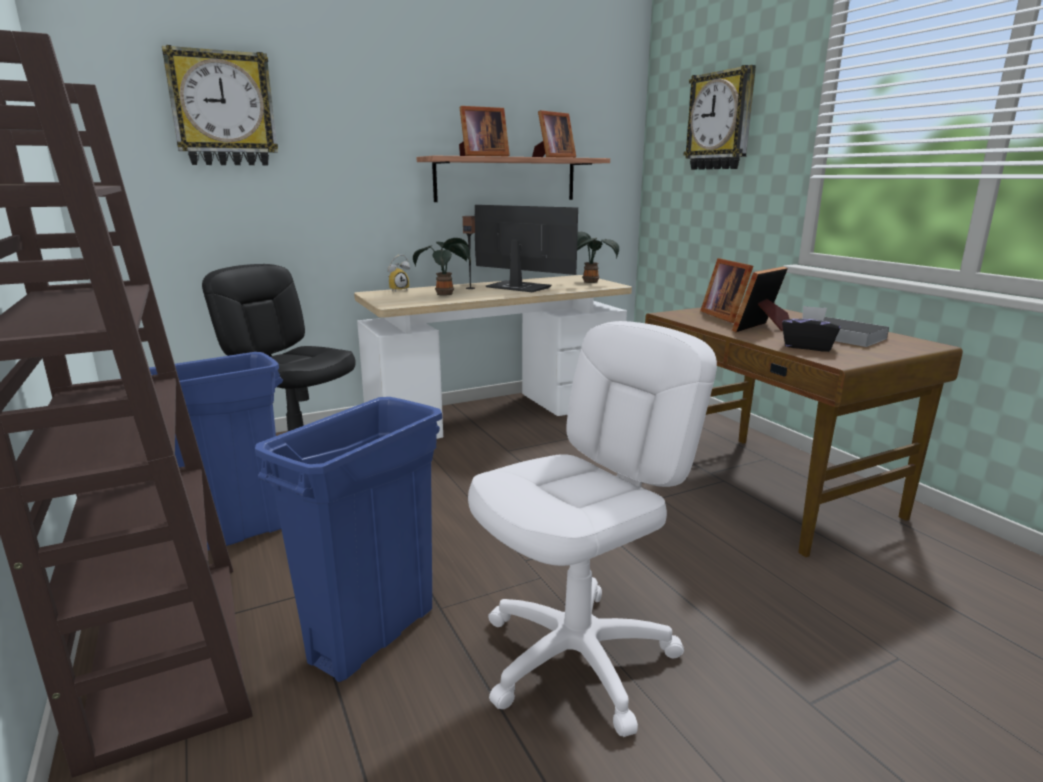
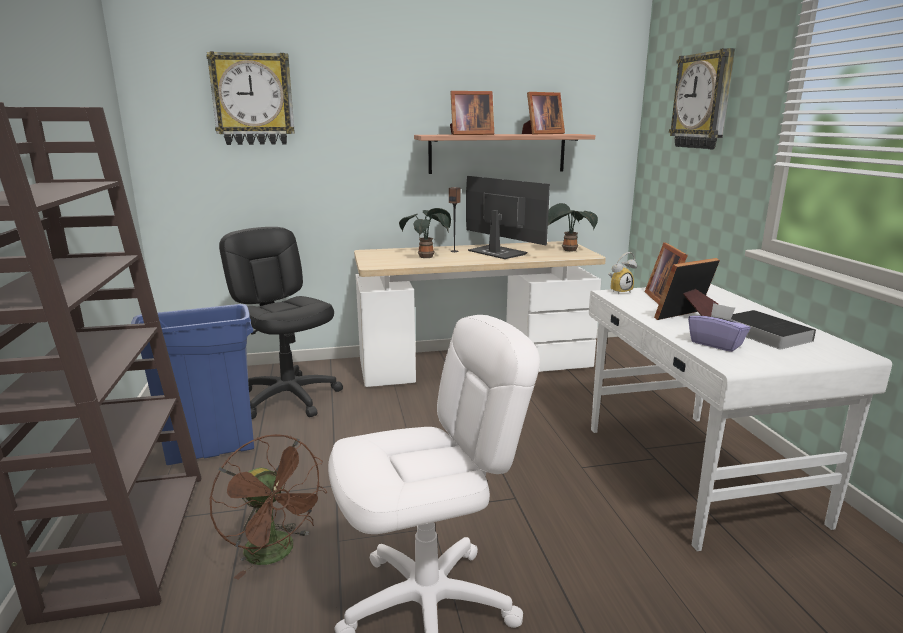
camera: 15 degrees right, 0 degrees up
(373, 634) = (276, 554): blue trash can -> brown fan
(398, 290) = (391, 250): alarm clock -> alarm clock (619, 291)
(767, 489) = (694, 473): brown desk -> white desk
(808, 347) = (716, 344): black tissue box -> purple tissue box

